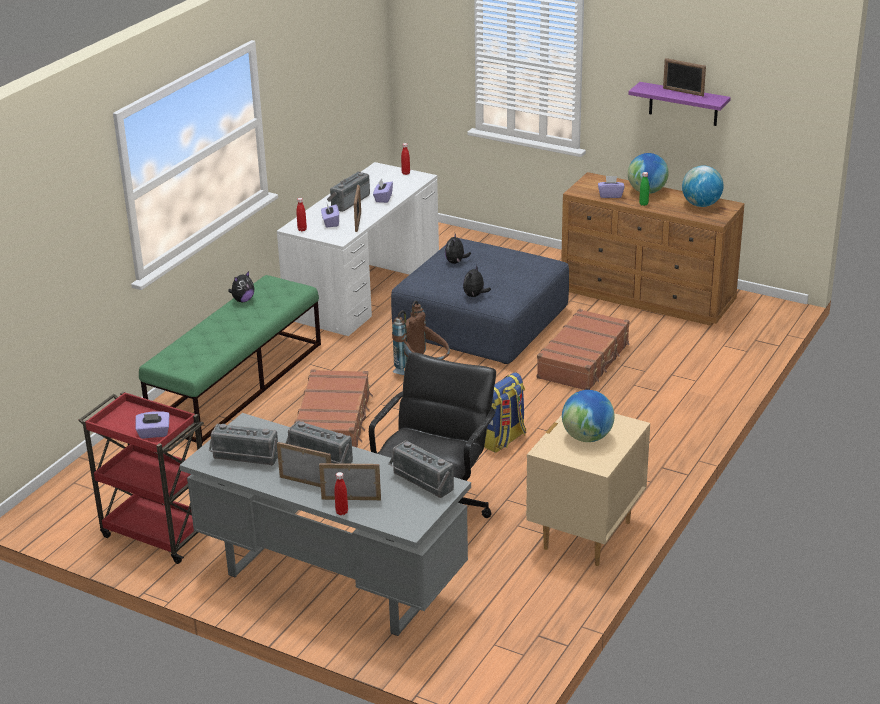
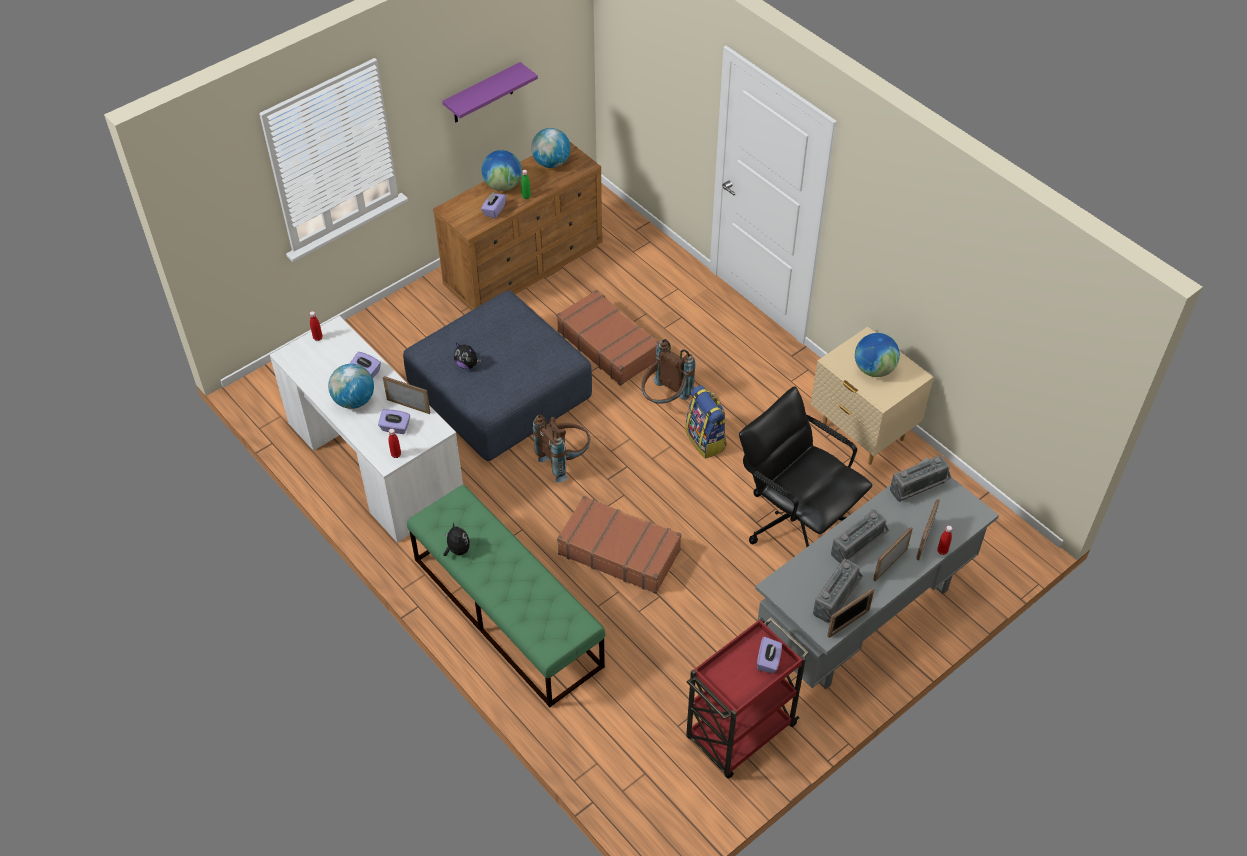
camera: 70 degrees left, 20 degrees up
(348, 201) = (354, 400): radio -> globe
(475, 296) = (541, 371): plush toy -> none
(538, 406) = (665, 400): none -> brown backpack
(683, 92) = (489, 84): picture frame -> picture frame (848, 623)

